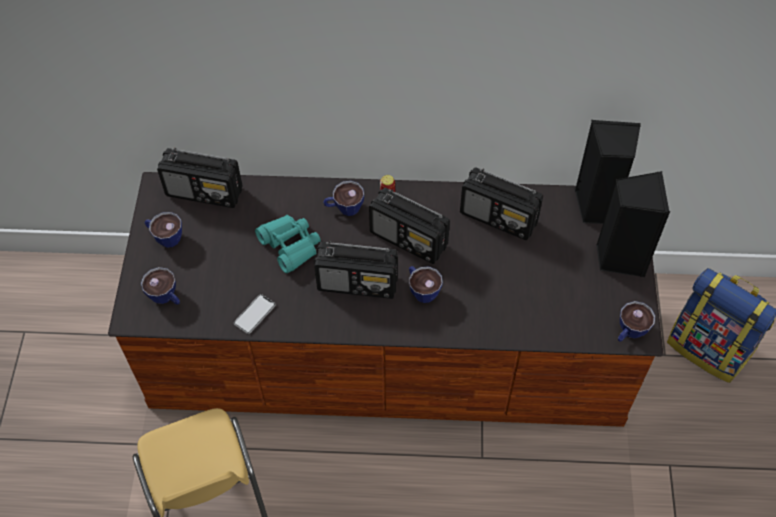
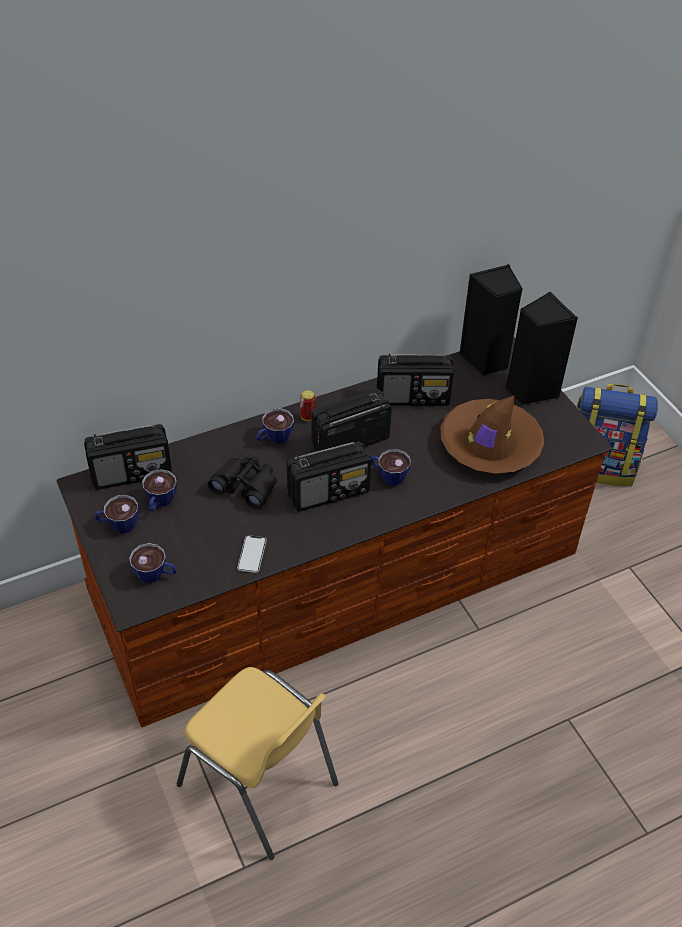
camera: 30 degrees left, 10 degrees down
(290, 246) = (246, 486): turquoise binoculars -> black binoculars
(409, 239) = (349, 441): radio -> radio turned 150 degrees clockwise
(539, 299) = (490, 445): none -> brown hat
(629, 332) = (576, 442): cup -> cup (160, 503)

